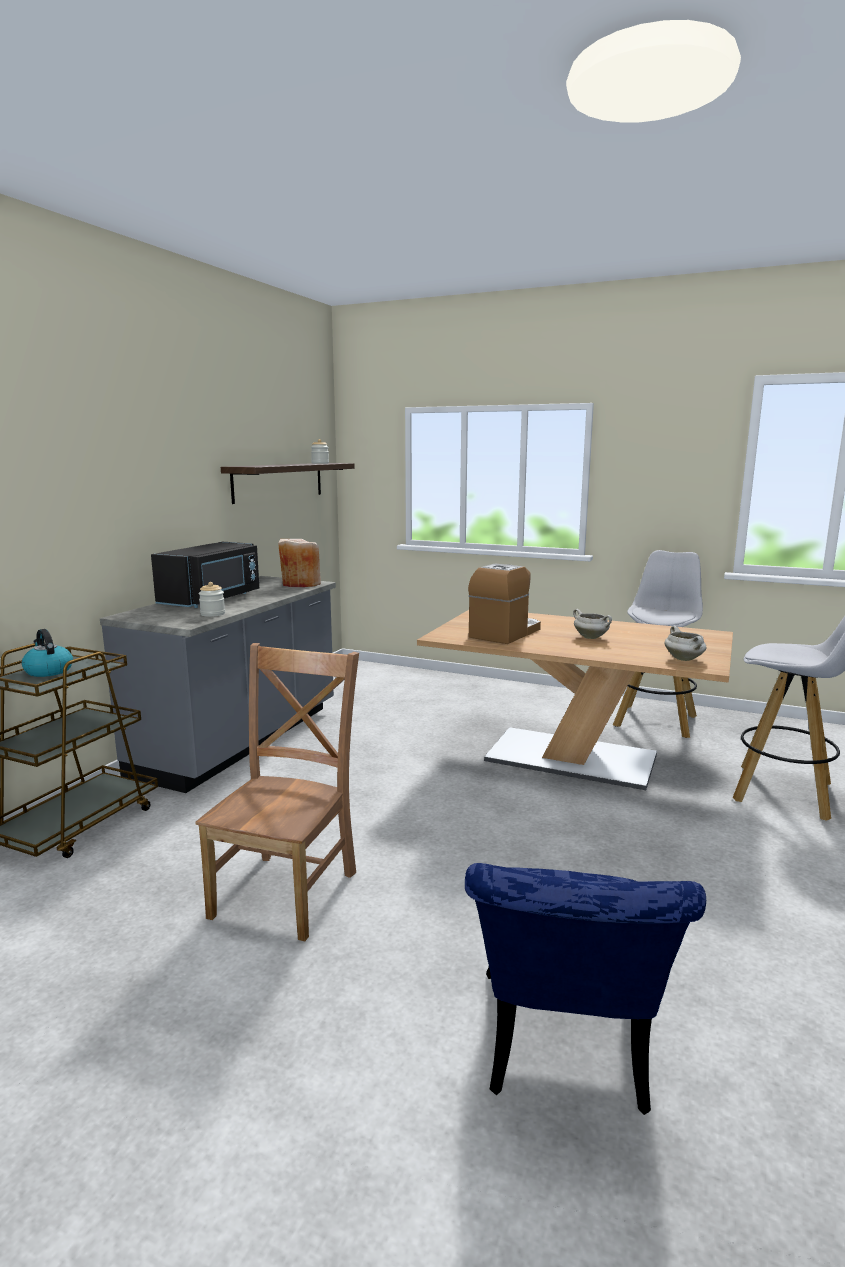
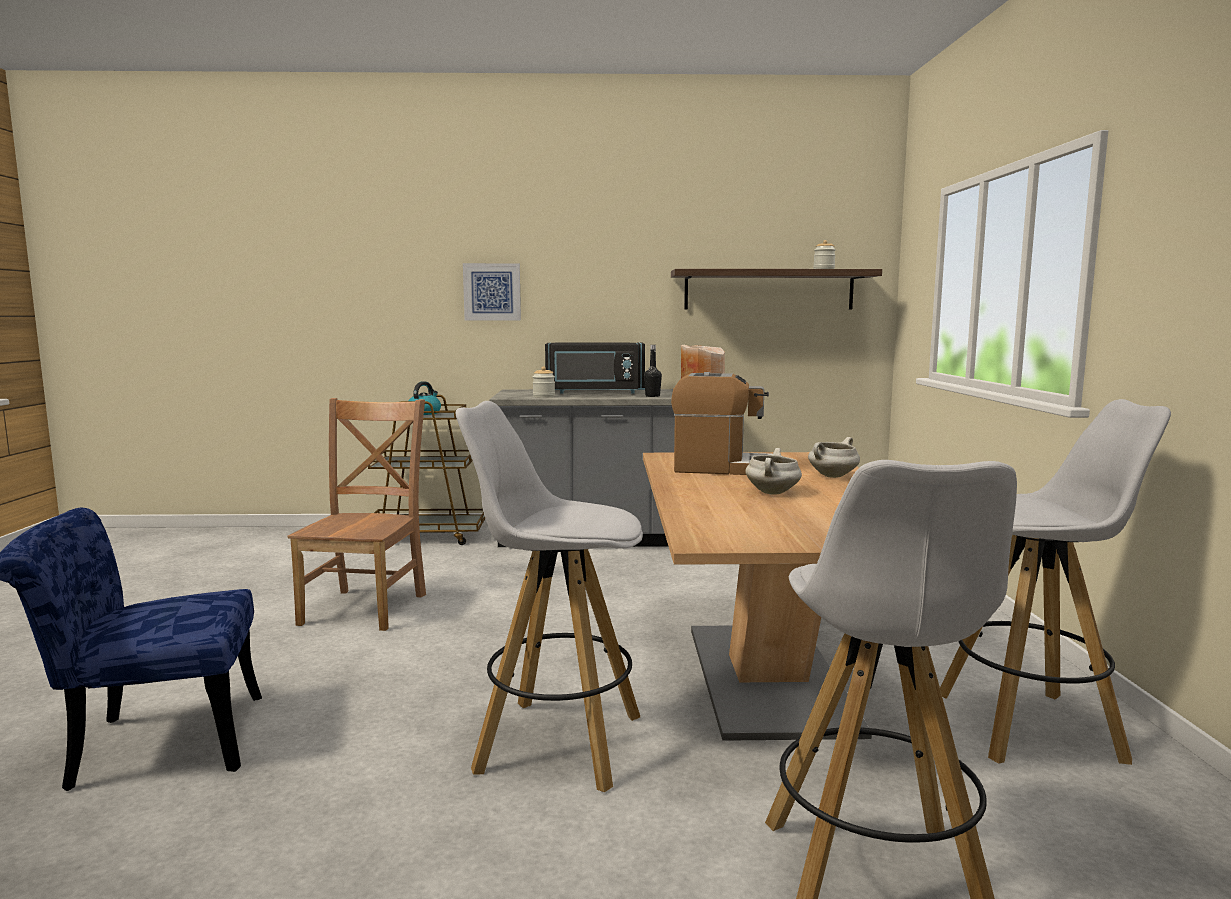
camera: 65 degrees right, 5 degrees down
(72, 499) = (492, 292): none -> picture
(280, 592) = (652, 396): none -> black bottle
(288, 890) = (367, 607): brown chair -> brown chair turned 75 degrees counterclockwise
(632, 840) = (556, 743): none -> white stool
(684, 659) = (731, 531): white cooking pot -> white cooking pot (832, 476)

